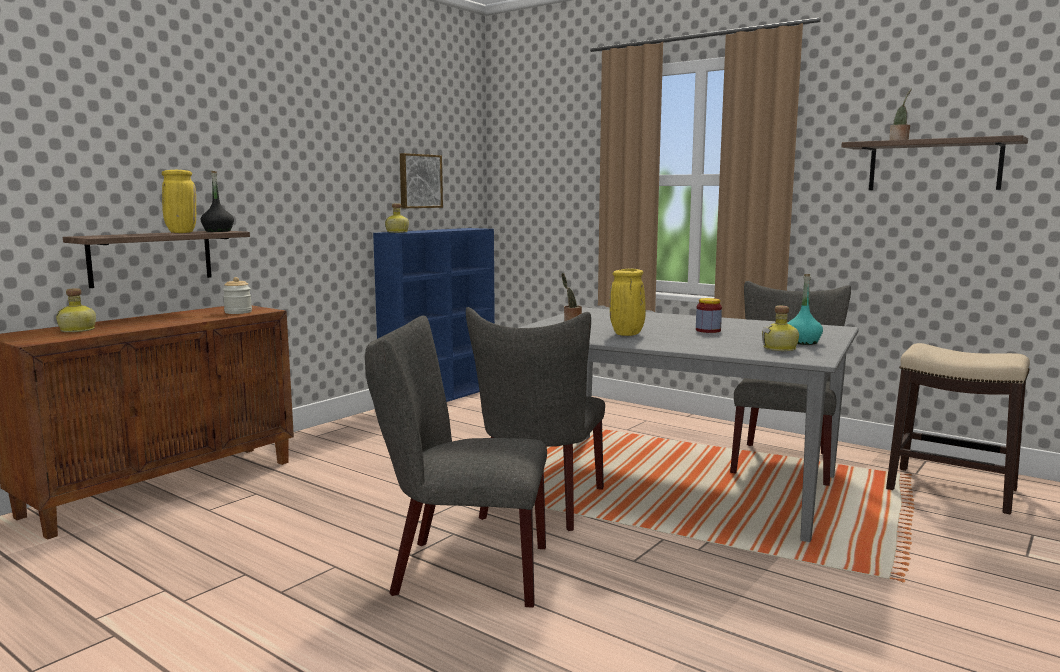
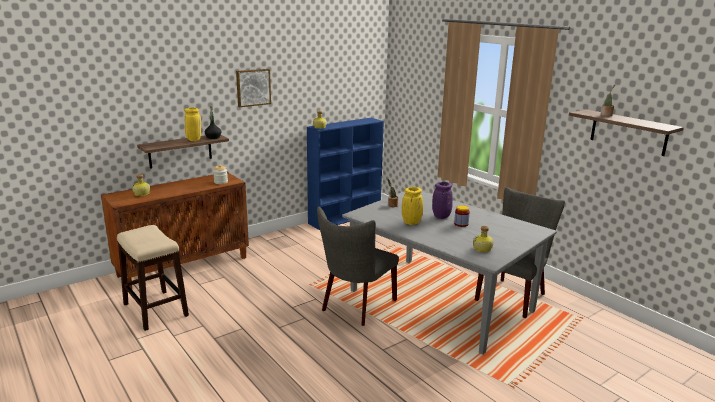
camera: 15 degrees right, 10 degrees up
(419, 181) = (338, 93): picture -> picture (253, 87)
(460, 570) = (297, 340): grey chair -> none
(667, 327) = (441, 217): none -> purple vase
(802, 342) = (503, 243): turquoise bottle -> none
(950, 489) = (598, 332): stool -> stool (155, 309)

